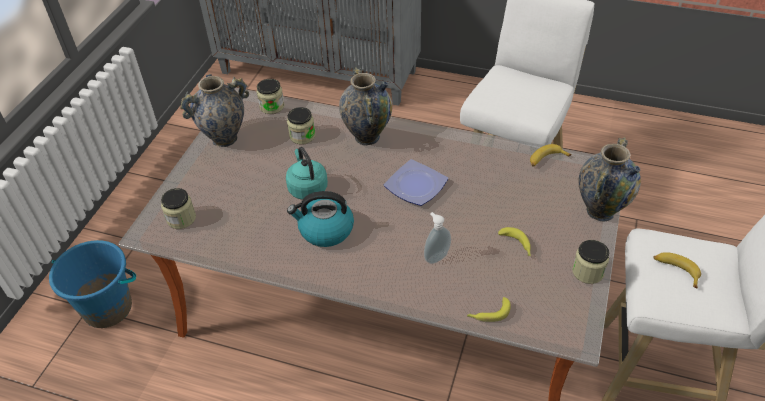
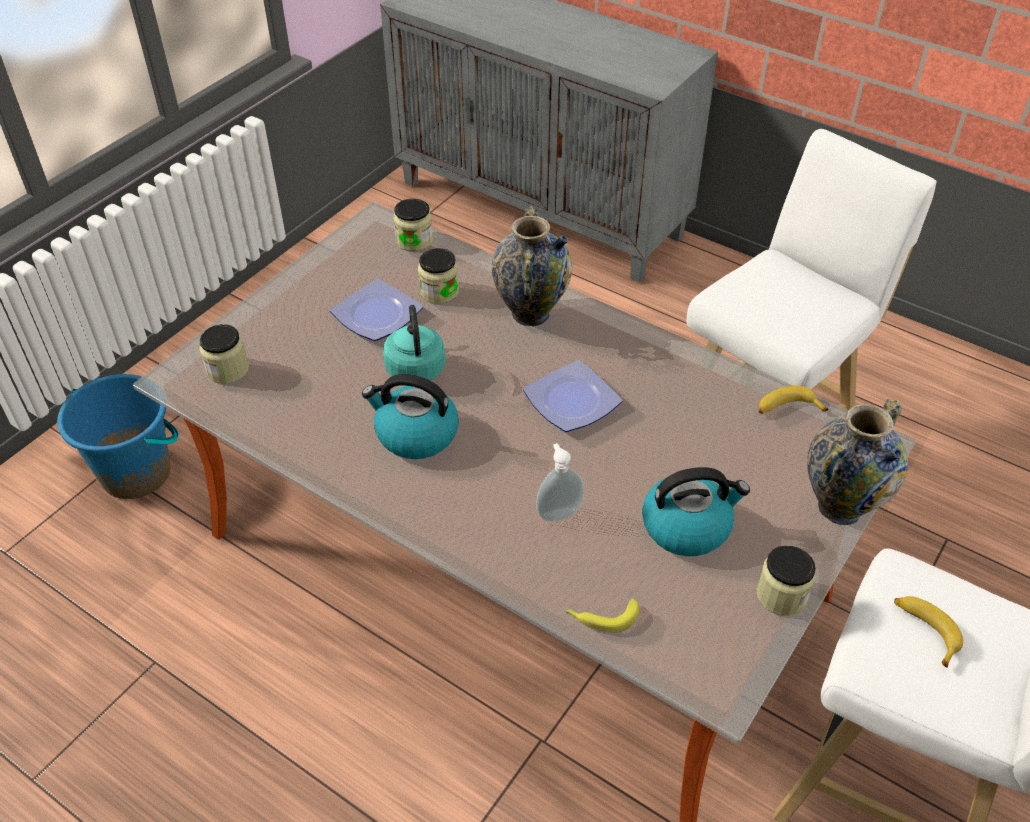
camera: 15 degrees right, 0 degrees up
(224, 138) = (330, 271): vase -> none
(269, 160) = (379, 315): none -> plate
(517, 245) = (687, 526): banana -> kettle

